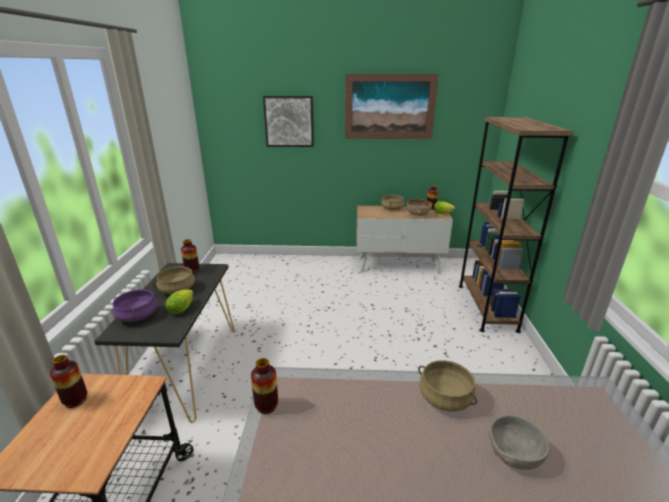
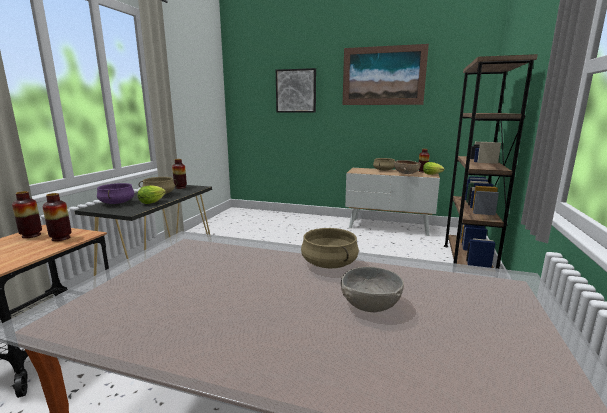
camera: 15 degrees right, 10 degrees down
(266, 406) = (160, 249): vase -> vase (61, 238)

